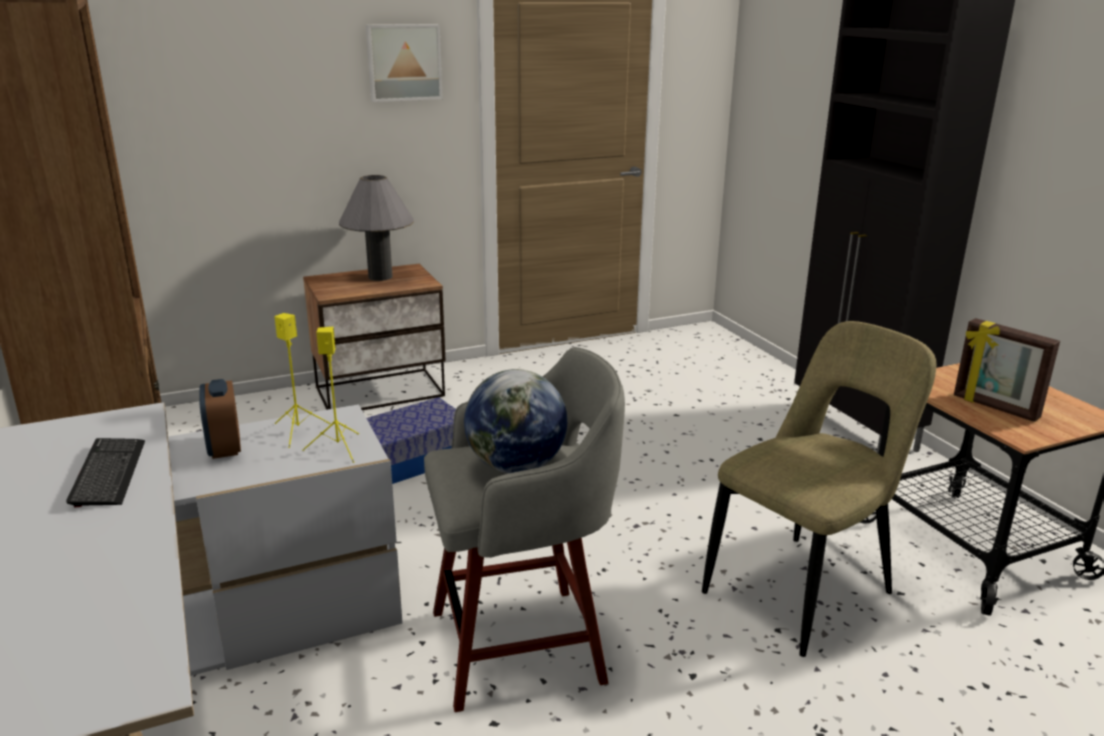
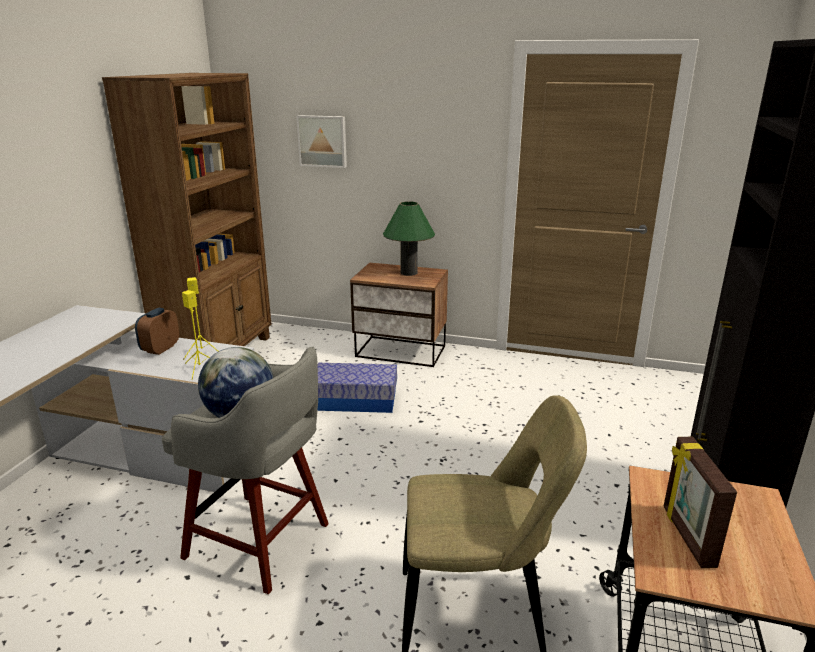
camera: 40 degrees right, 0 degrees up
(109, 473) = (69, 342): keyboard -> none
(380, 277) = (409, 273): grey table lamp -> green table lamp
(403, 62) = (451, 124): picture -> picture (323, 141)

